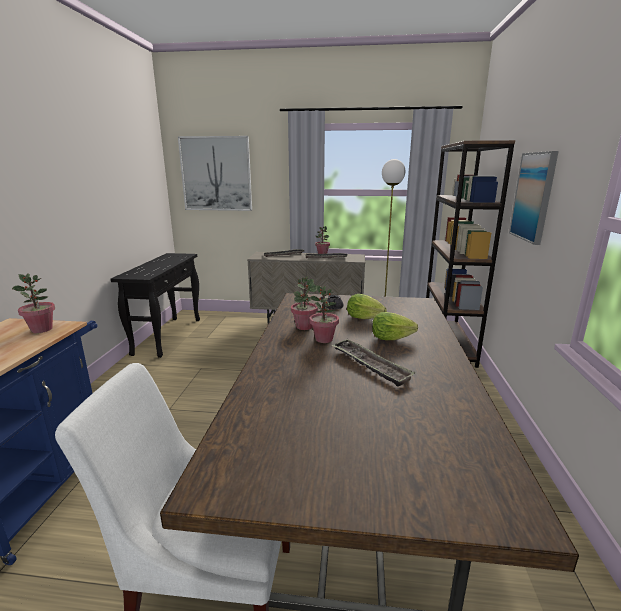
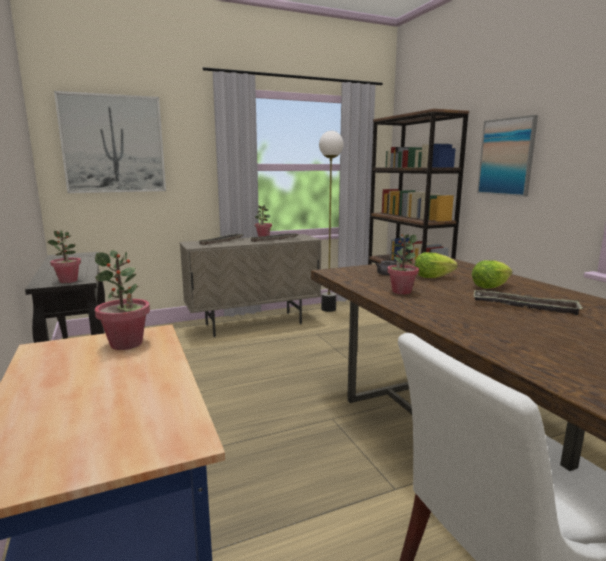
camera: 30 degrees left, 5 degrees down
(324, 339) = (443, 297): potted plant -> potted plant (68, 281)

